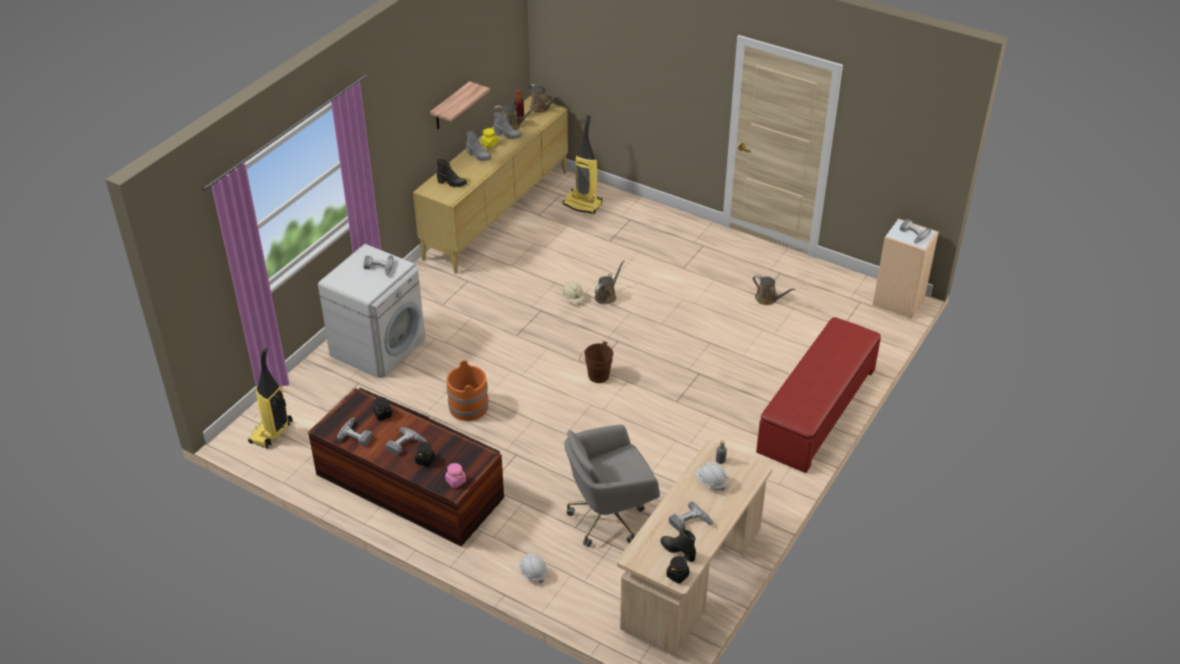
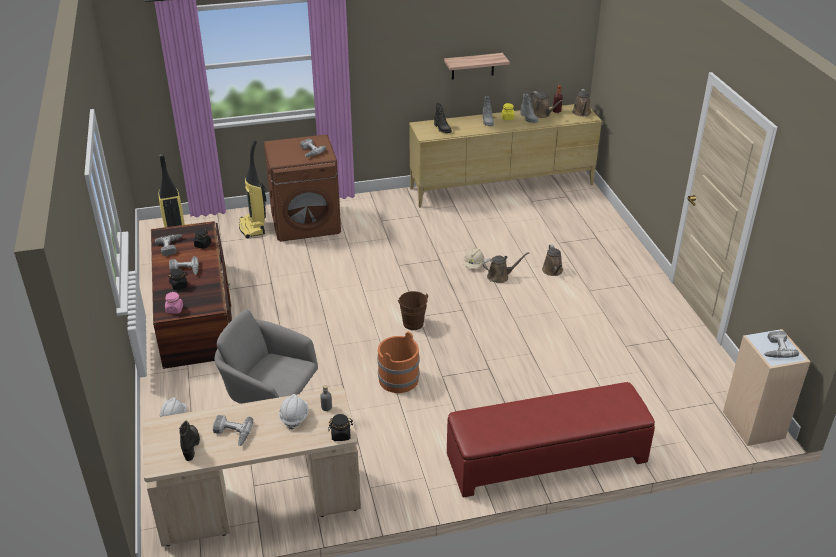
camera: 45 degrees right, 5 degrees down
(380, 346) = (307, 223): white washing machine -> brown washing machine
(468, 406) = (300, 289): orange bucket -> orange bucket (398, 379)
(583, 204) = (574, 210): vacuum cleaner -> vacuum cleaner (253, 228)
(677, 575) = (162, 461): black jar -> black jar (341, 435)
(768, 299) = (629, 351): brown watering can -> brown watering can (553, 271)

